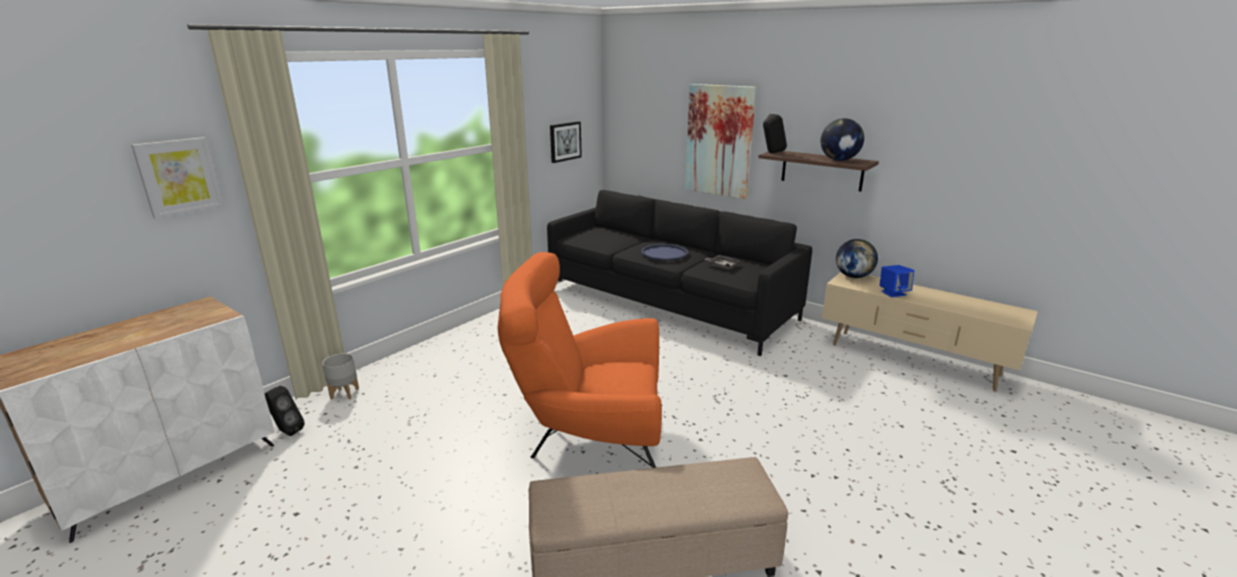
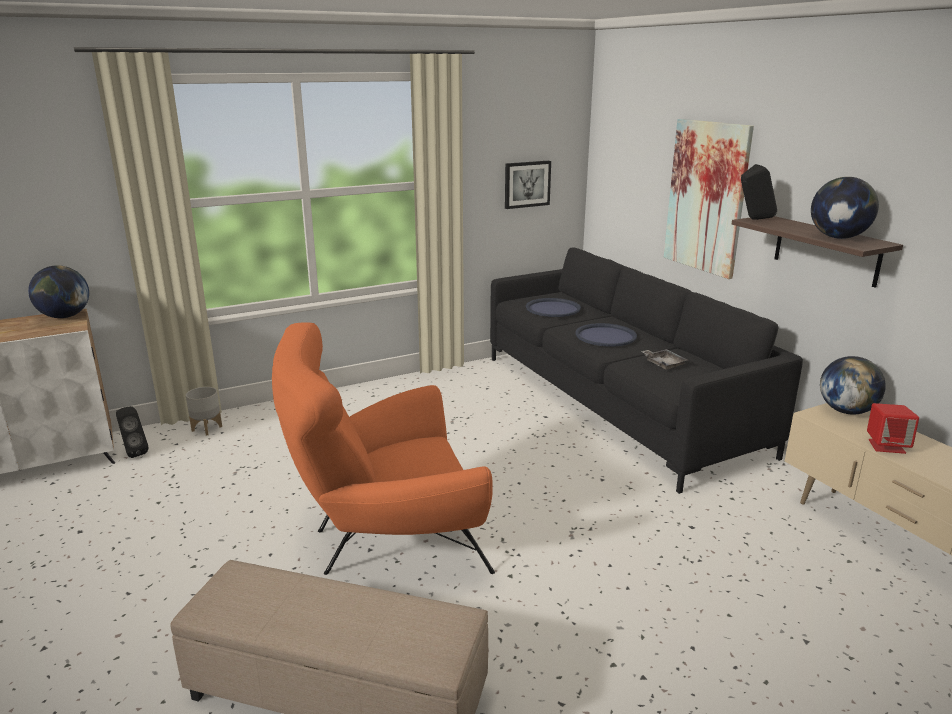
camera: 25 degrees right, 0 degrees up
(179, 176) = (65, 191): picture -> none
(196, 307) = (64, 316): none -> globe
(589, 441) = (385, 540): orange armchair -> orange armchair turned 45 degrees counterclockwise
(606, 239) = (553, 308): none -> blue tray
(893, 293) = (886, 446): blue speaker -> red speaker

